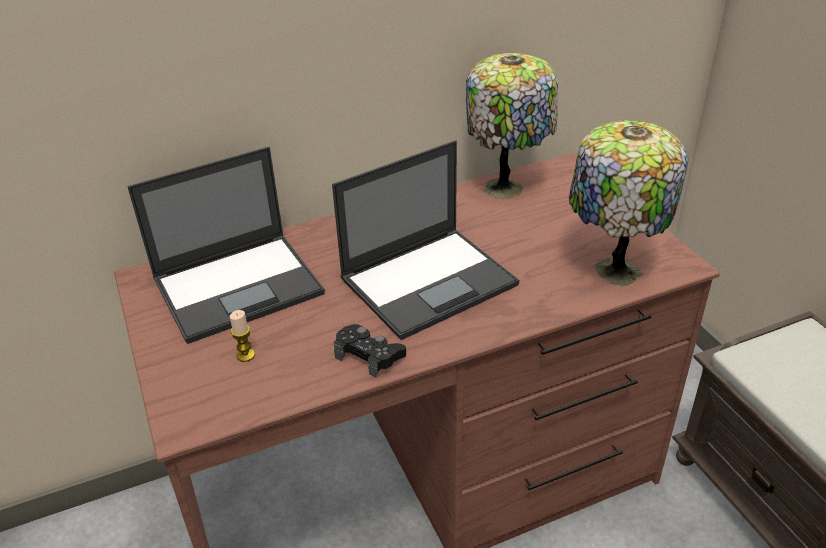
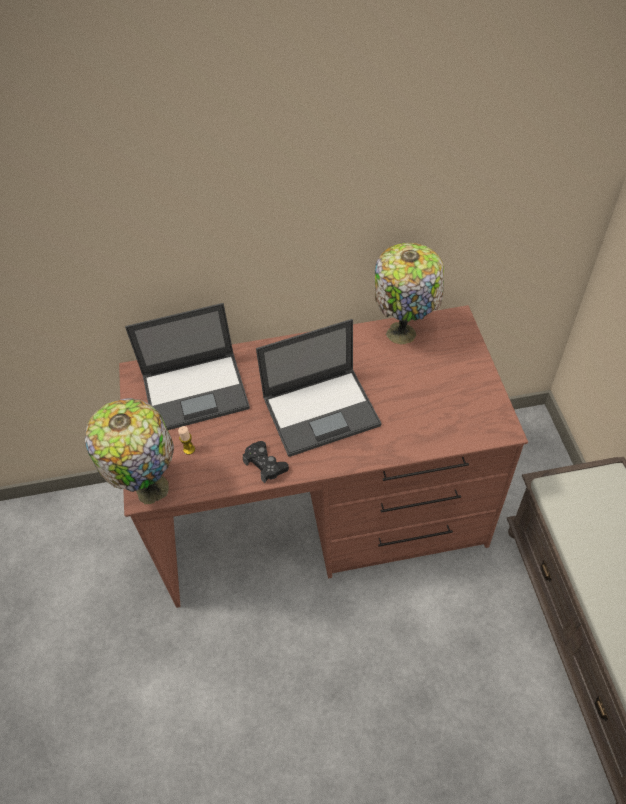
camera: 15 degrees right, 15 degrees up
(613, 270) = (452, 425): table lamp -> table lamp (149, 487)

